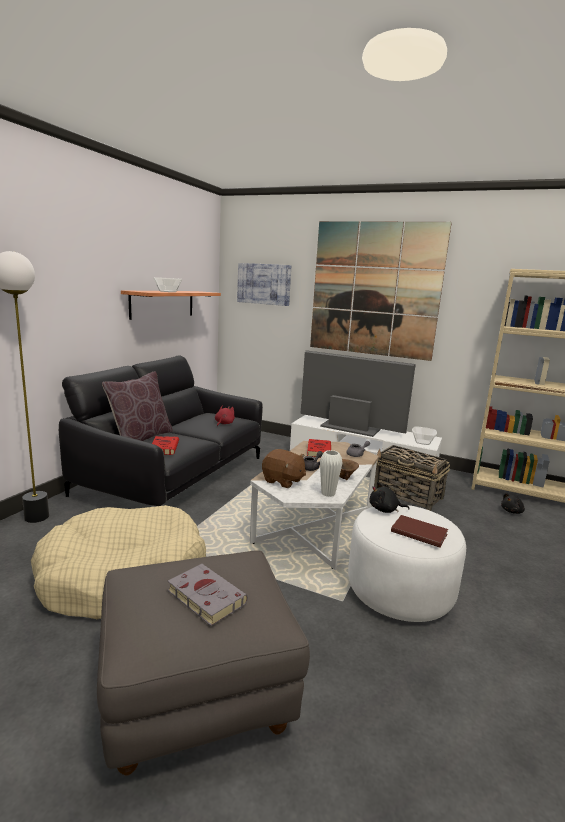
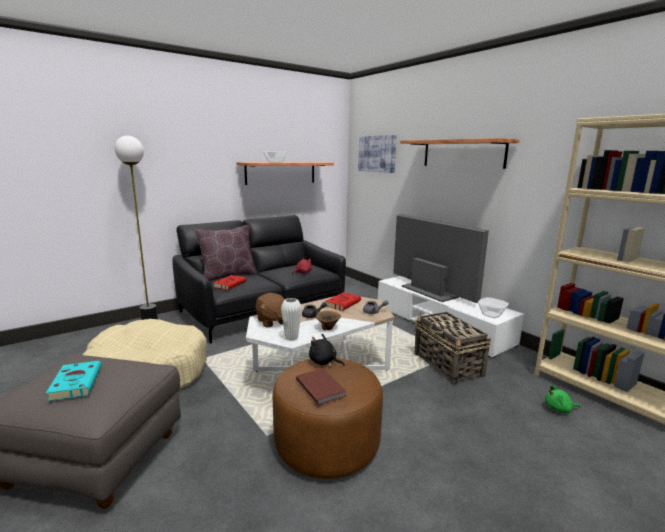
camera: 30 degrees right, 0 degrees up
(204, 596) = (76, 382): grey book -> turquoise book
(374, 290) = (462, 153): picture -> shelf
(400, 591) = (327, 445): white ottoman -> brown ottoman
(512, 511) = (559, 409): black plush toy -> green plush toy

